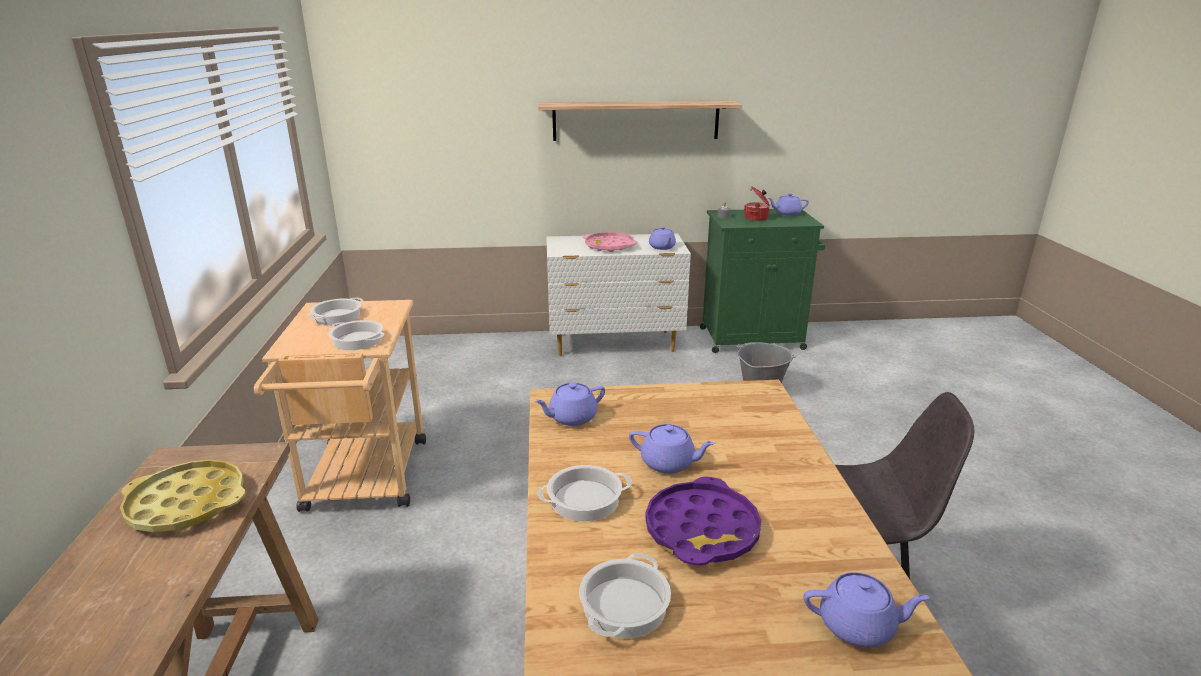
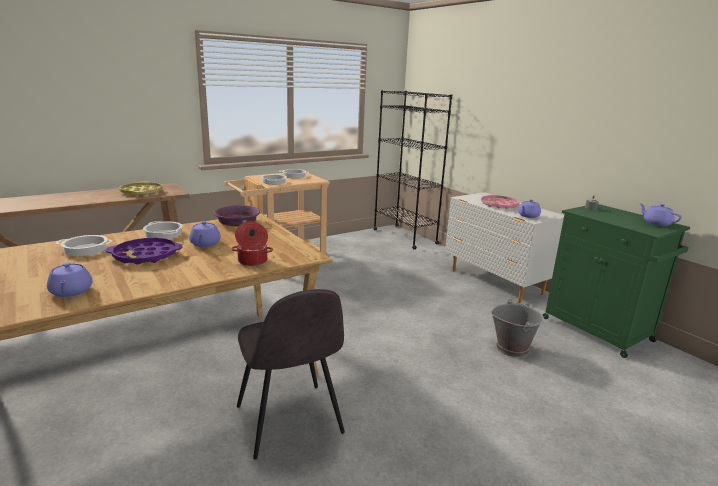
camera: 60 degrees right, 5 degrees down
(413, 346) = (404, 236): none -> black bookcase
(571, 418) = (237, 223): purple teapot -> purple bowl
(636, 120) = (556, 118): shelf -> none
(756, 218) = (614, 216): cooking pot -> cooking pot (252, 261)

